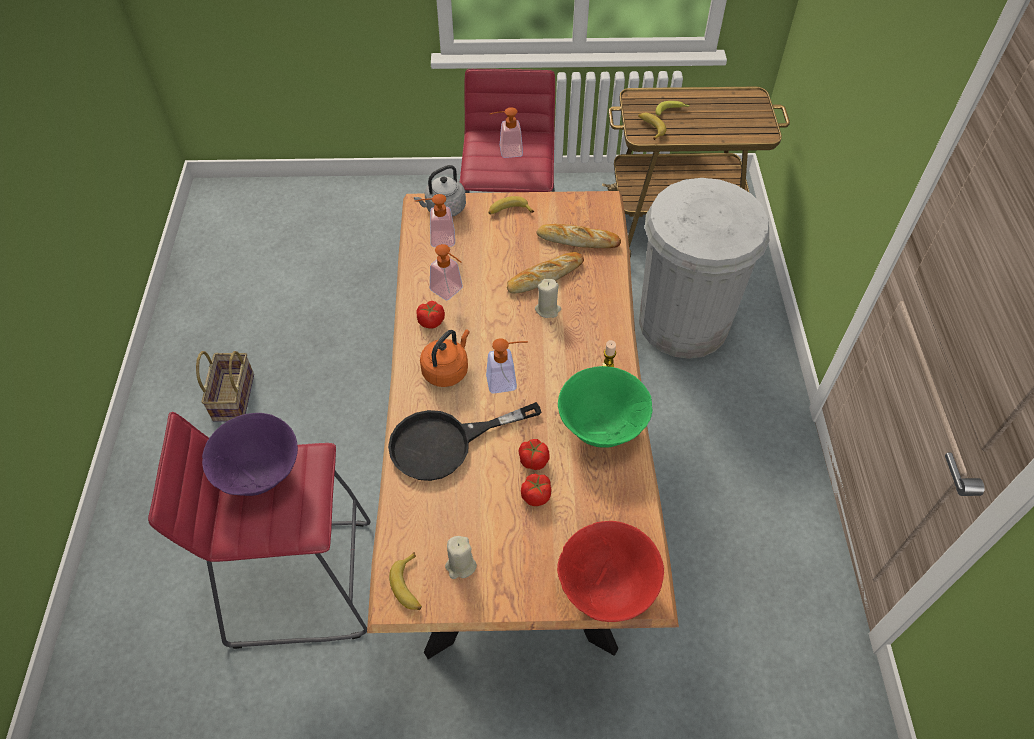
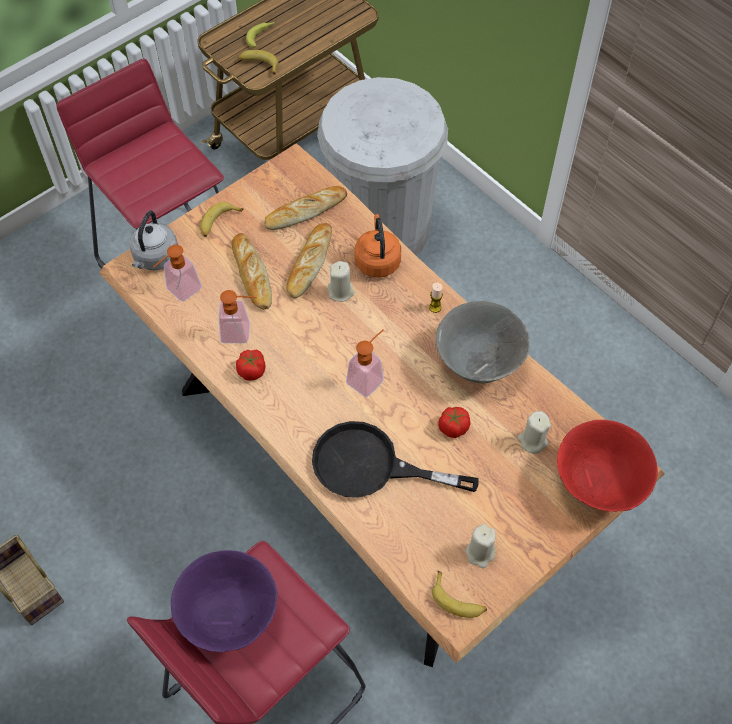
camera: 40 degrees left, 5 degrees up
(445, 443) = (371, 466): black frying pan -> black frying pan turned 75 degrees clockwise
(447, 370) = (309, 404): orange kettle -> orange kettle (377, 260)
(496, 258) = (252, 274): none -> bread
(506, 151) = (148, 165): soap dispenser -> none
(536, 495) = (482, 453): tomato -> none
(585, 515) = (532, 441): none -> beige candle
(601, 427) = (478, 362): green bowl -> grey bowl

